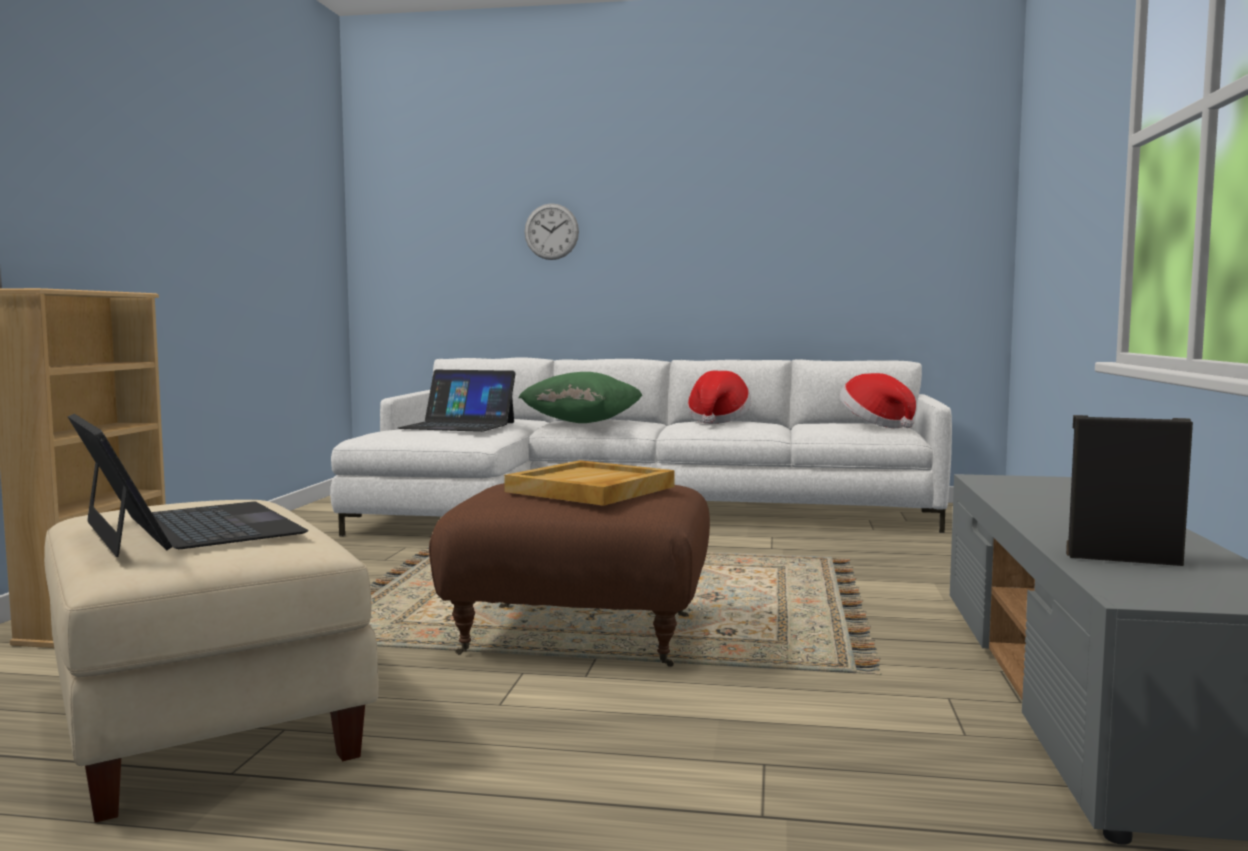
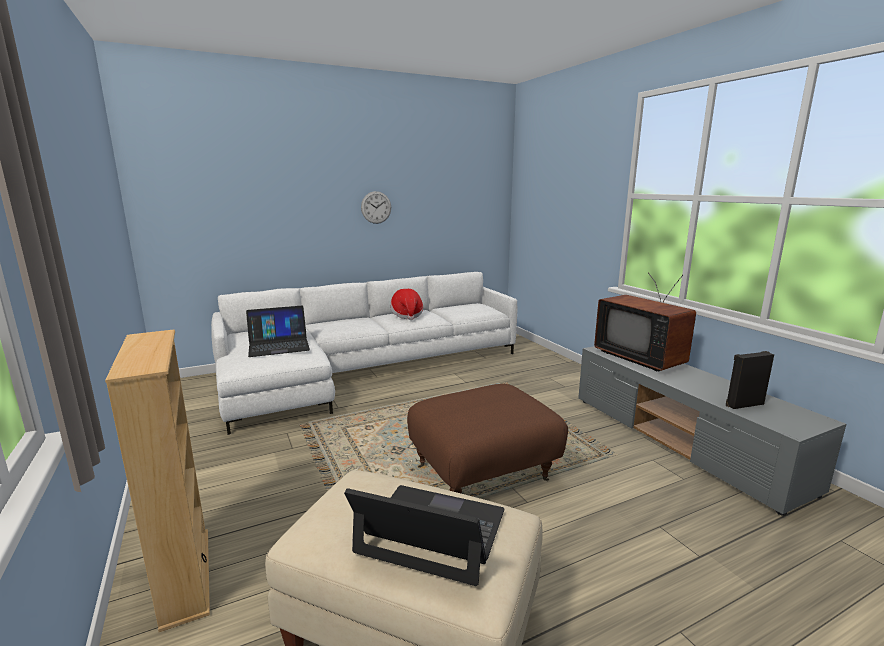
camera: 35 degrees left, 10 degrees up
(551, 231) = (283, 208): wall clock -> wall clock (376, 207)
(582, 422) = (339, 327): green pillow -> none
(591, 489) = (495, 404): beige tray -> none
(875, 425) = (479, 308): hat -> none
(1057, 494) = (641, 358): none -> television

